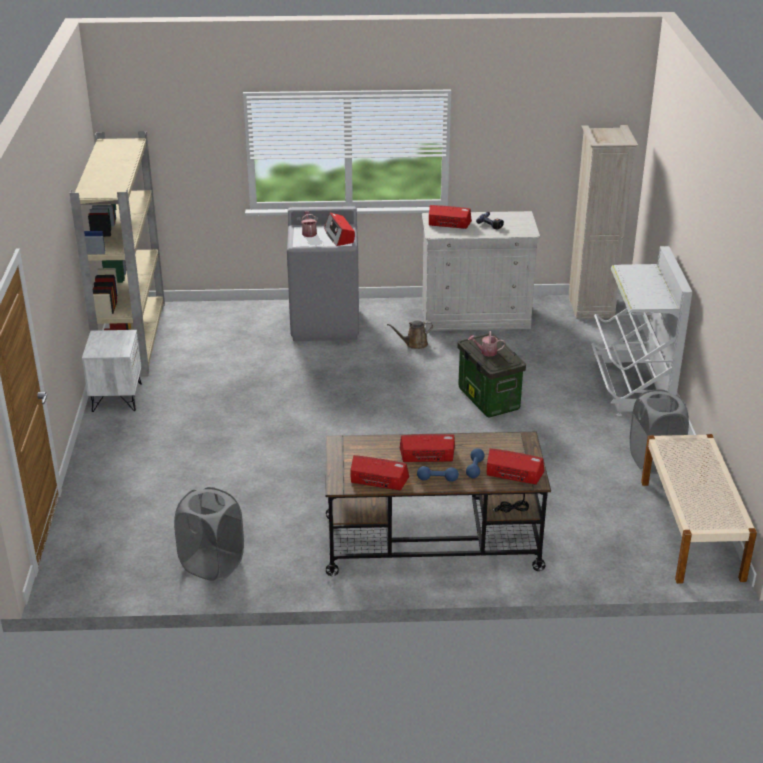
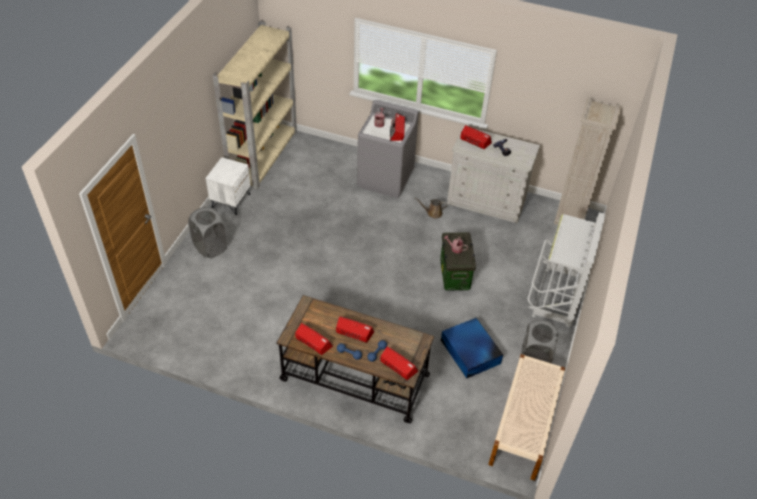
camera: 20 degrees right, 15 degrees up
(212, 564) = (220, 347): grey laundry basket -> grey laundry basket (210, 247)
(567, 473) = (470, 352): none -> blue storage box

